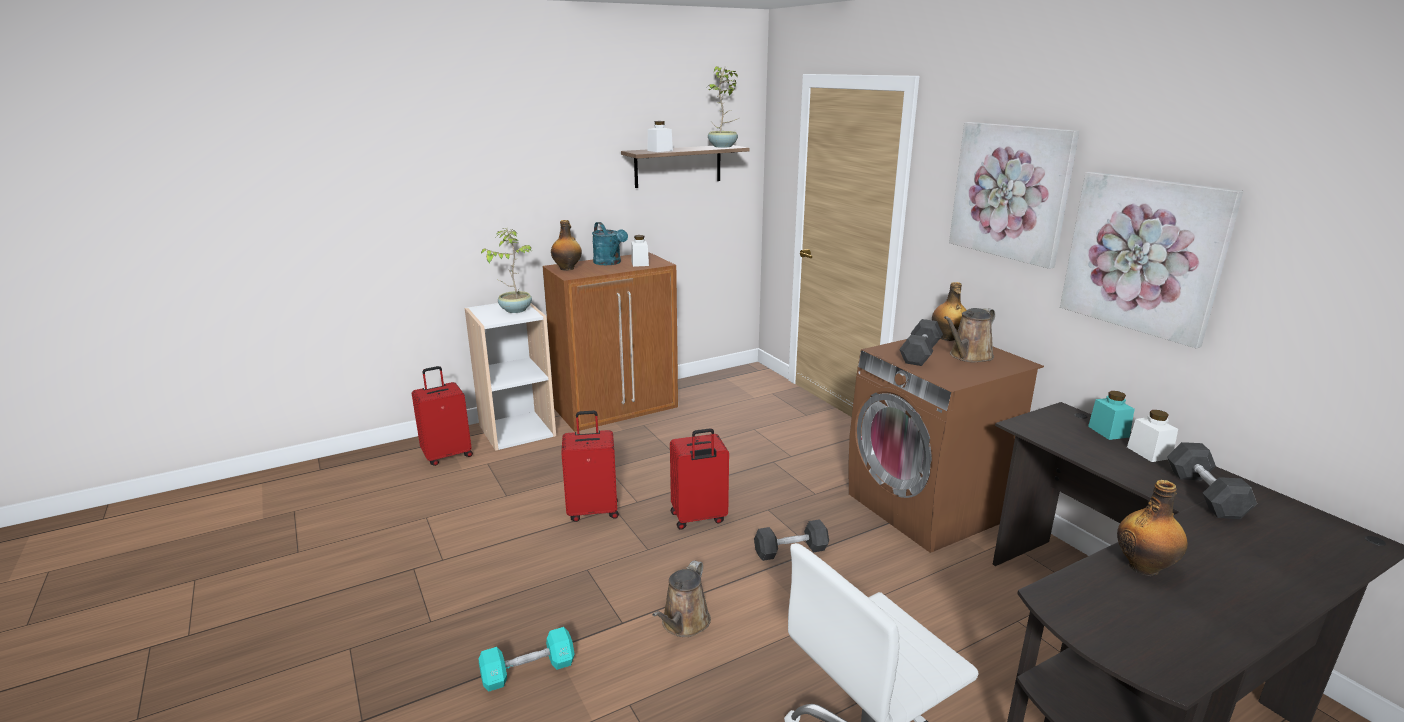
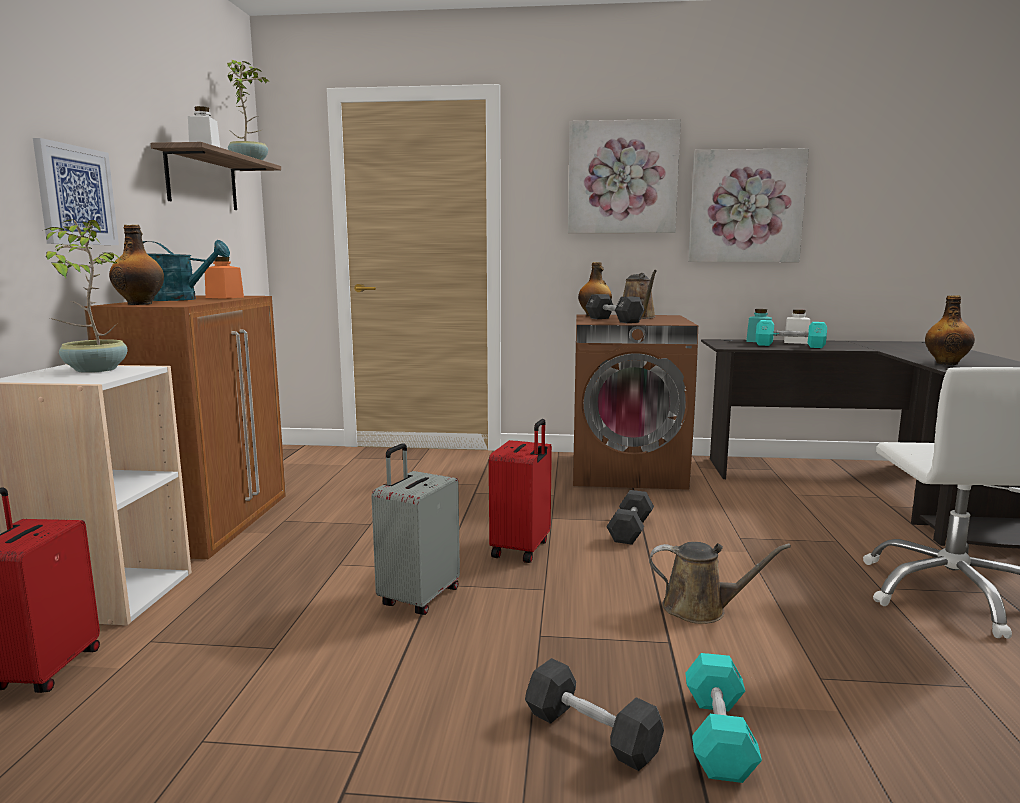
camera: 55 degrees left, 10 degrees down
(547, 199) = (75, 196): none -> picture
(593, 510) = (418, 597): red suitcase -> grey suitcase
(640, 263) = (224, 297): white jar -> orange jar
(683, 624) = (701, 609): brown watering can -> brown watering can turned 45 degrees counterclockwise
(1105, 453) = (789, 345): none -> turquoise dumbbell
(1204, 494) = (859, 345): black dumbbell -> black dumbbell (591, 733)

